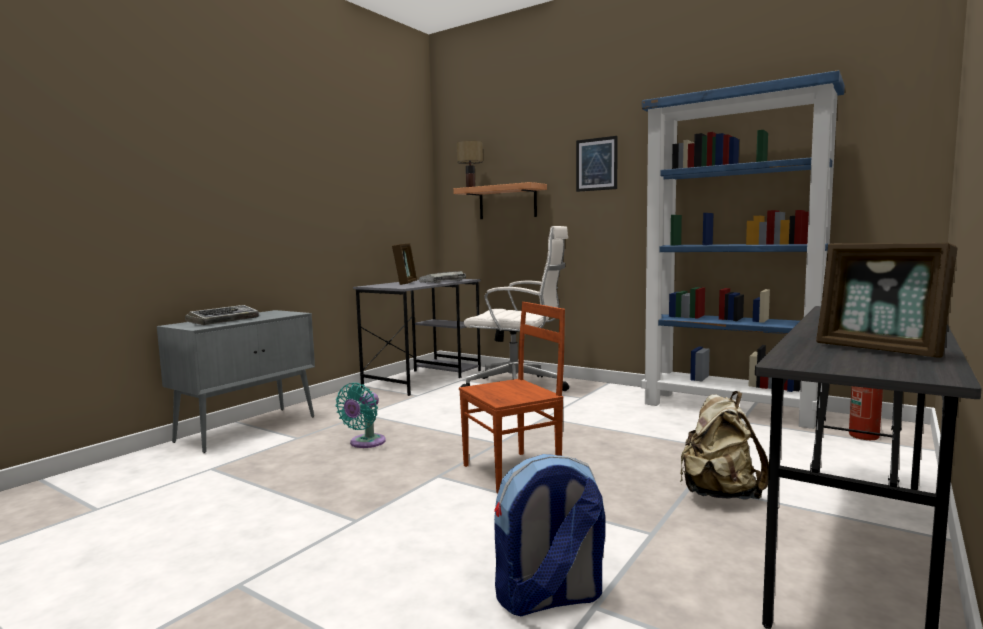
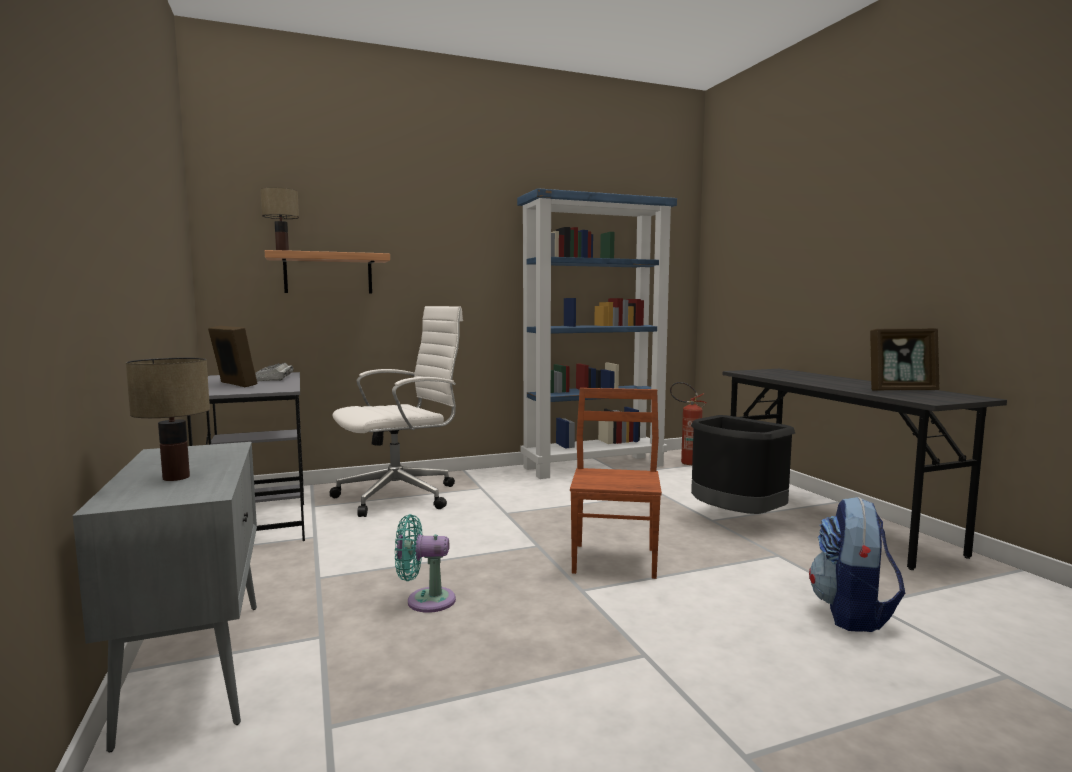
camera: 55 degrees left, 0 degrees up
(224, 320) = (175, 477): keyboard -> table lamp
(365, 443) = (425, 600): turquoise fan -> turquoise fan turned 120 degrees clockwise
(596, 164) = (446, 240): picture -> none
(719, 494) = (735, 519): beige backpack -> black trash can

